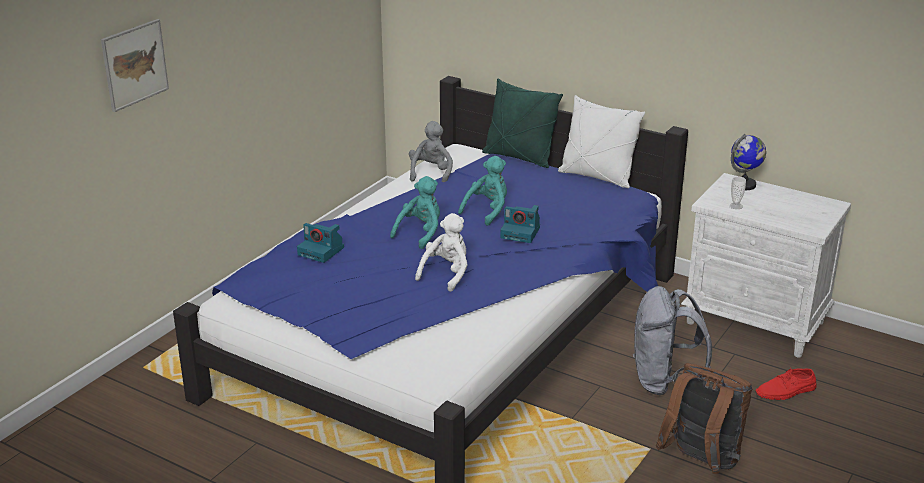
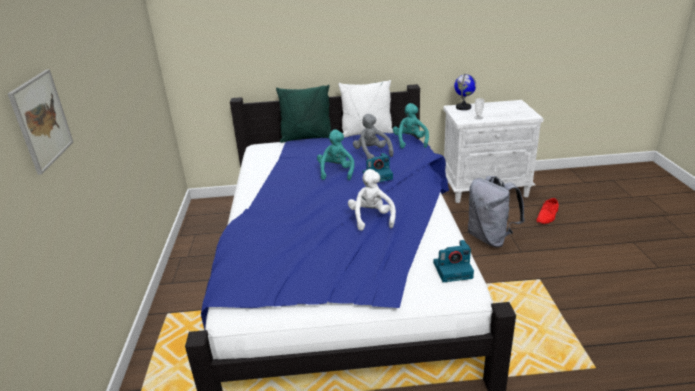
camera: 35 degrees left, 0 degrees up
(322, 251) = (263, 240): camera -> camera (453, 269)
(420, 233) = (315, 201): turquoise plush toy -> turquoise plush toy (410, 142)
(431, 173) = (262, 165): grey plush toy -> grey plush toy (372, 153)
(700, 462) = (570, 273): brown backpack -> none

